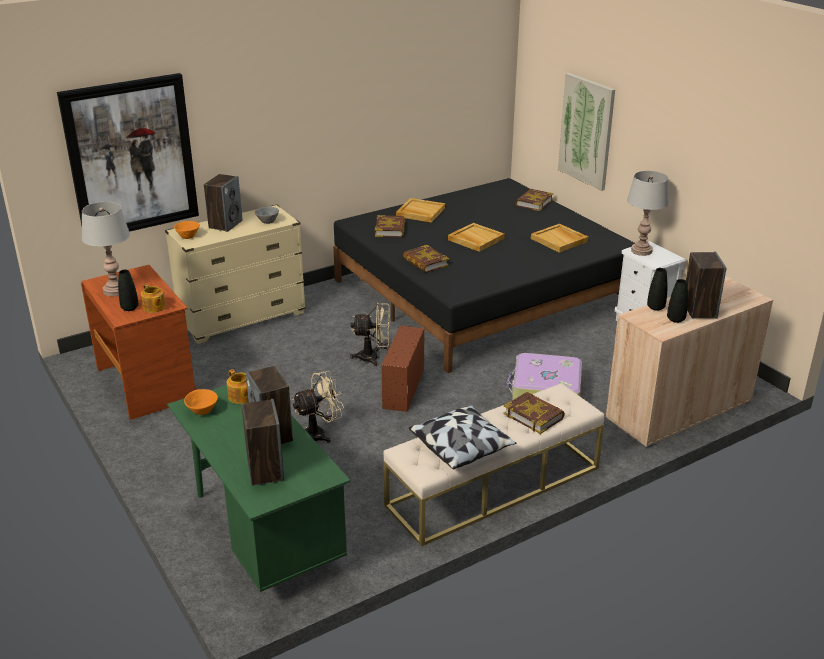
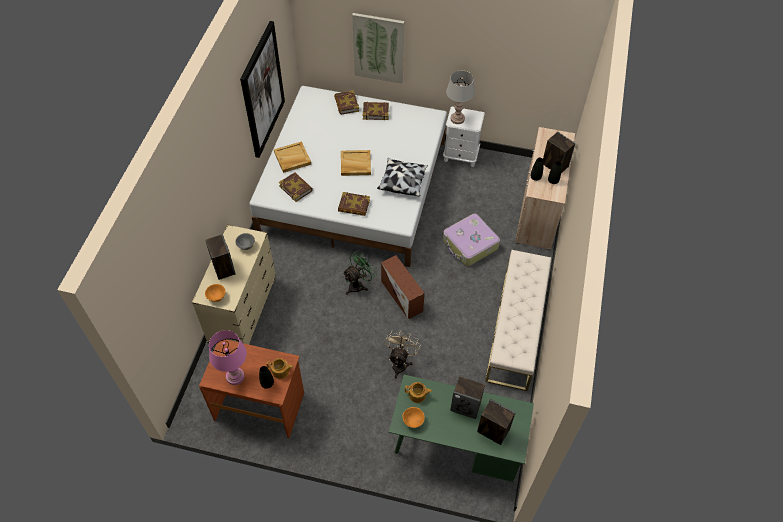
camera: 45 degrees left, 25 degrees up
(115, 291) = (235, 376): grey table lamp -> pink table lamp
(131, 157) = (167, 280): picture -> picture (262, 90)
(374, 357) = (358, 284): beige fan -> green fan
(462, 447) = (521, 331): pillow -> pillow (402, 182)
(481, 294) = (354, 187): black bed -> white bed
(533, 416) = (527, 284): book -> book (375, 112)
(559, 240) = (400, 134): beige tray -> none

